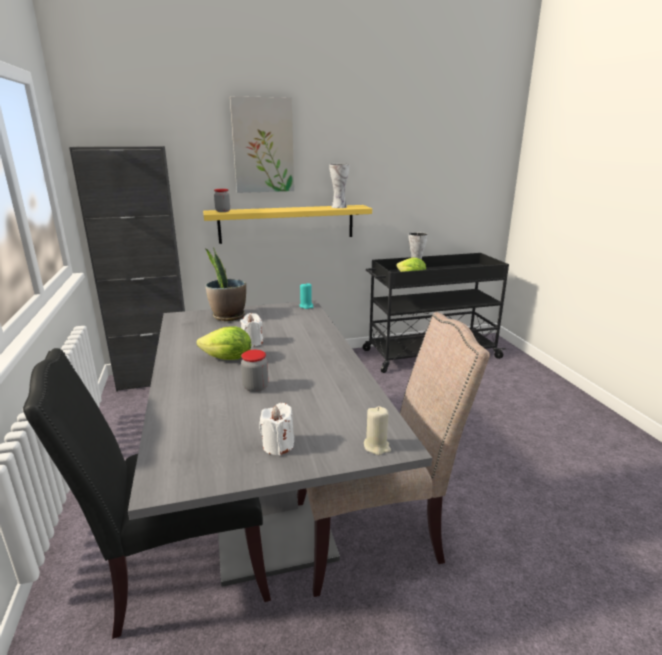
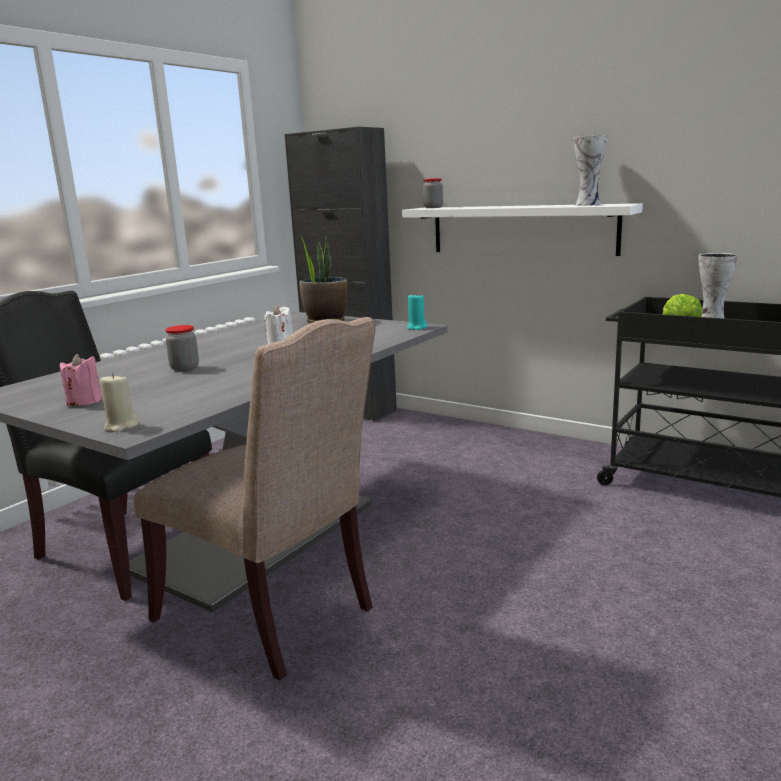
camera: 50 degrees right, 5 degrees down
(228, 359) = (229, 348): lettuce -> none
(263, 145) = (494, 118): picture -> none
(278, 445) = (84, 401): white candle -> pink candle
(287, 223) = (521, 229): yellow shelf -> white shelf

